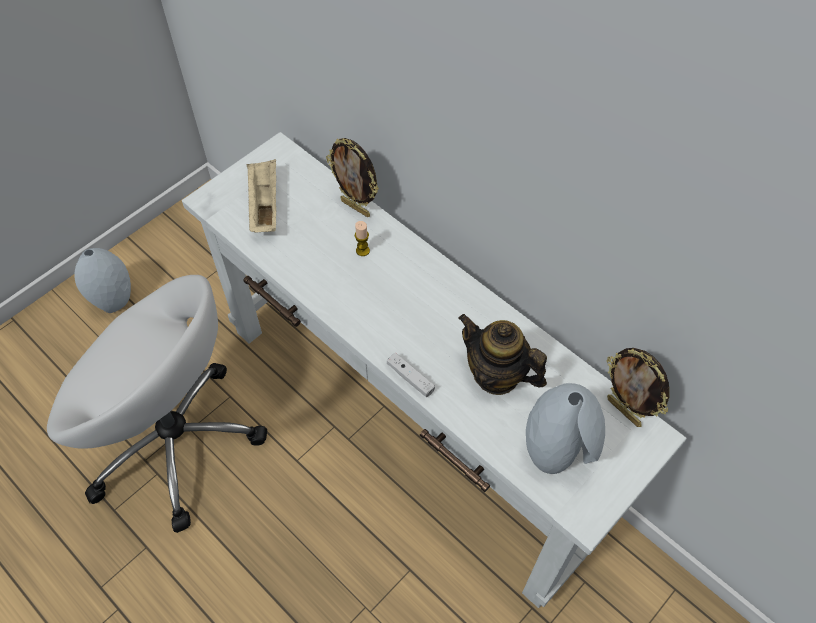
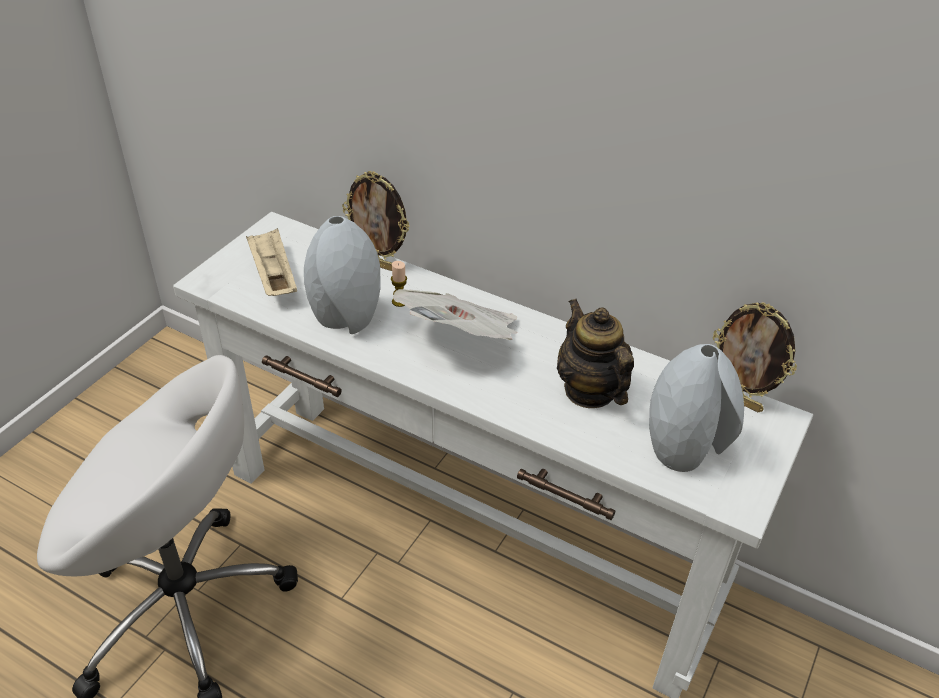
camera: 15 degrees left, 15 degrees down
(113, 299) = (69, 465): grey vase -> grey vase (346, 318)
(403, 300) = (461, 339): none -> newspaper
(410, 378) = (495, 409): white game controller -> none
(497, 375) = (590, 390): teapot -> teapot turned 45 degrees clockwise

